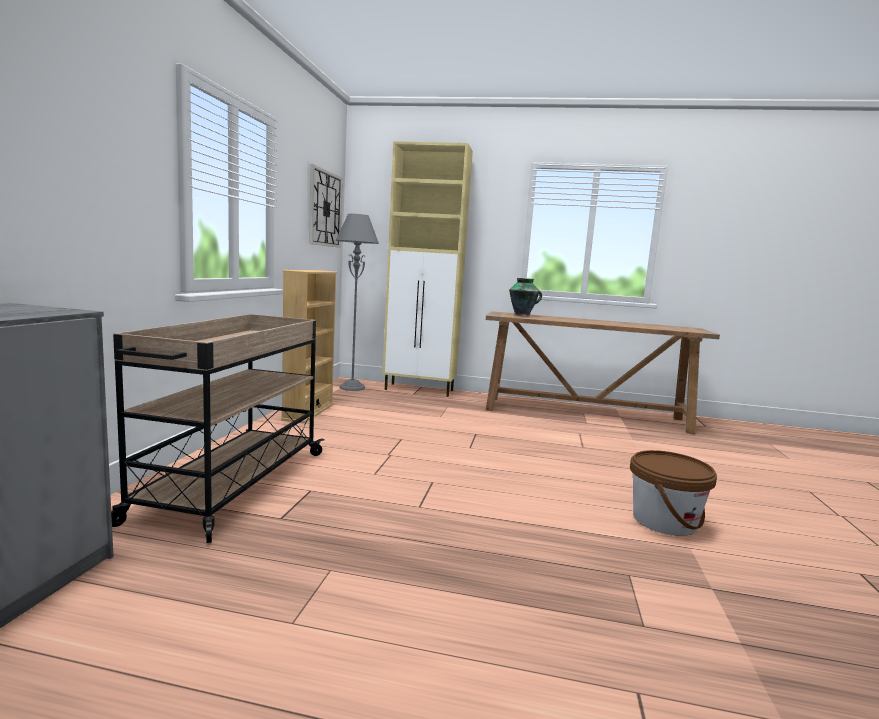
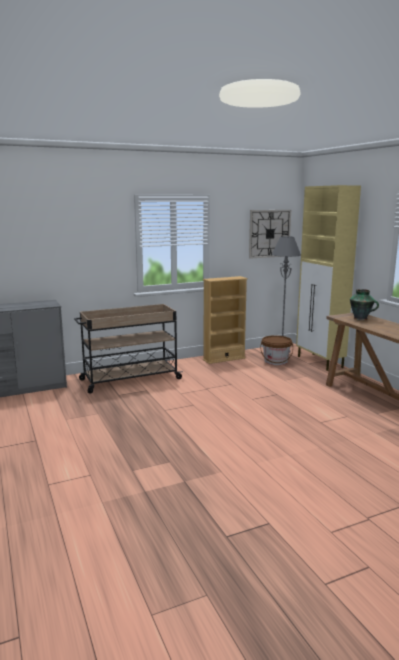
camera: 55 degrees right, 5 degrees up
(664, 521) = (244, 461): brown bucket -> brown bucket (275, 361)

